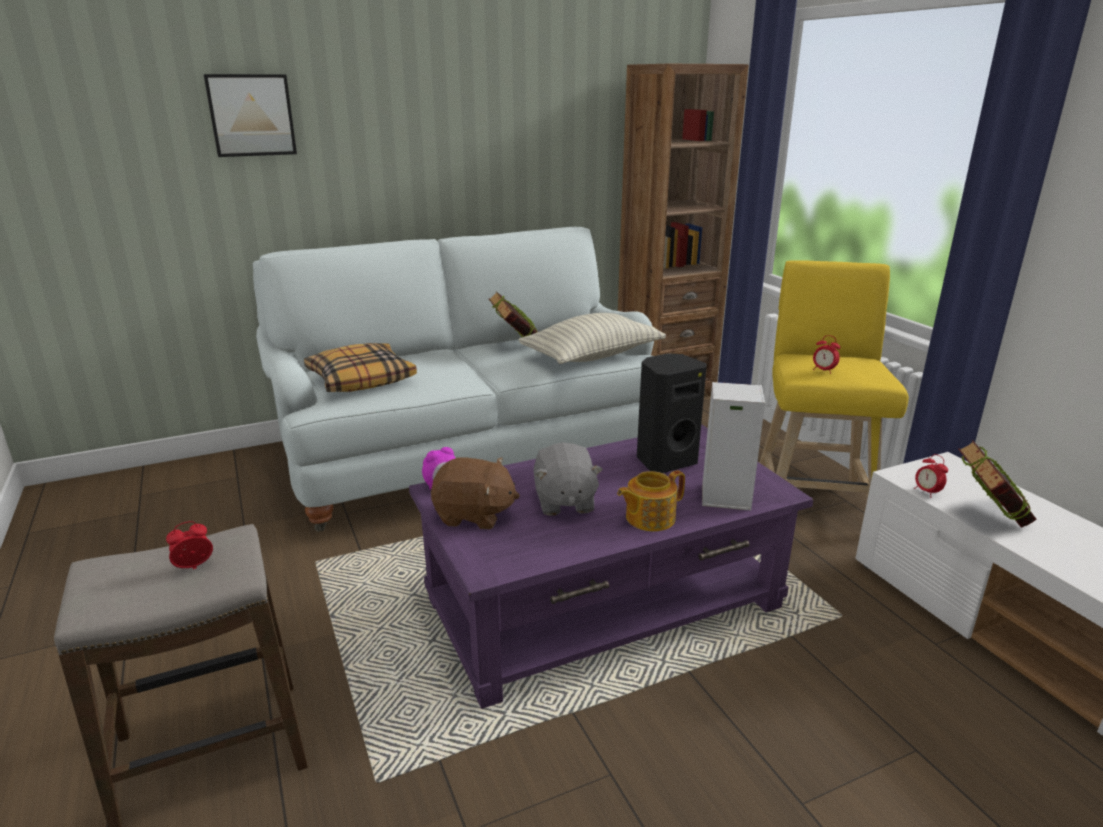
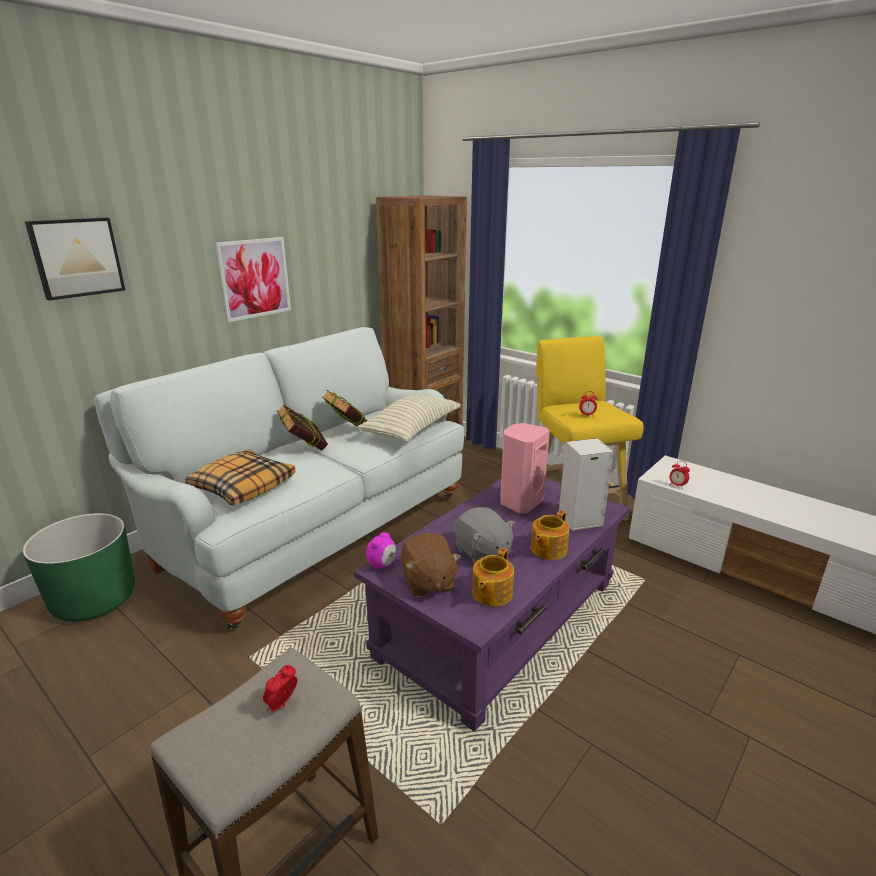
camera: 25 degrees left, 0 degrees up
(225, 473) = (94, 600): none -> green planter
(450, 155) = (254, 278): none -> picture
(474, 515) = (428, 582): brown plush toy -> brown plush toy turned 90 degrees clockwise
(533, 545) = (491, 593): none -> teapot
(665, 460) = (520, 502): black speaker -> pink speaker
(987, 518) = (719, 495): book -> book (304, 449)

